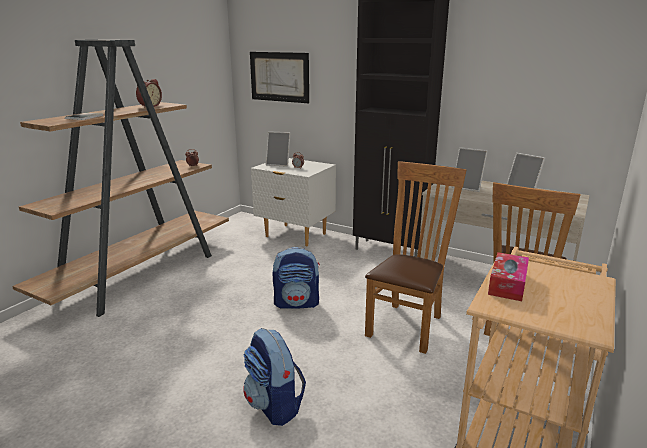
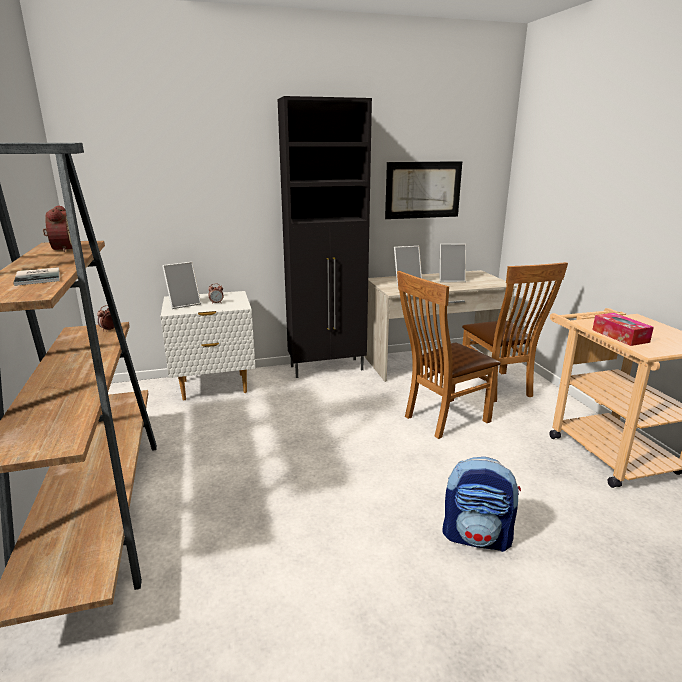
camera: 45 degrees left, 0 degrees up
(279, 77) = (147, 193): picture -> picture (423, 190)
(297, 303) = (336, 447): backpack -> none
(408, 324) = (442, 419): brown chair -> brown chair turned 105 degrees counterclockwise

